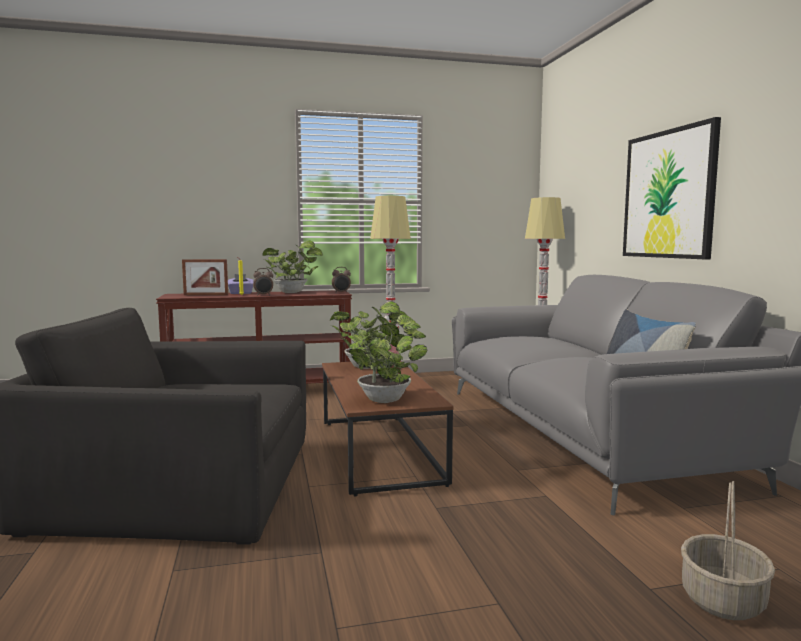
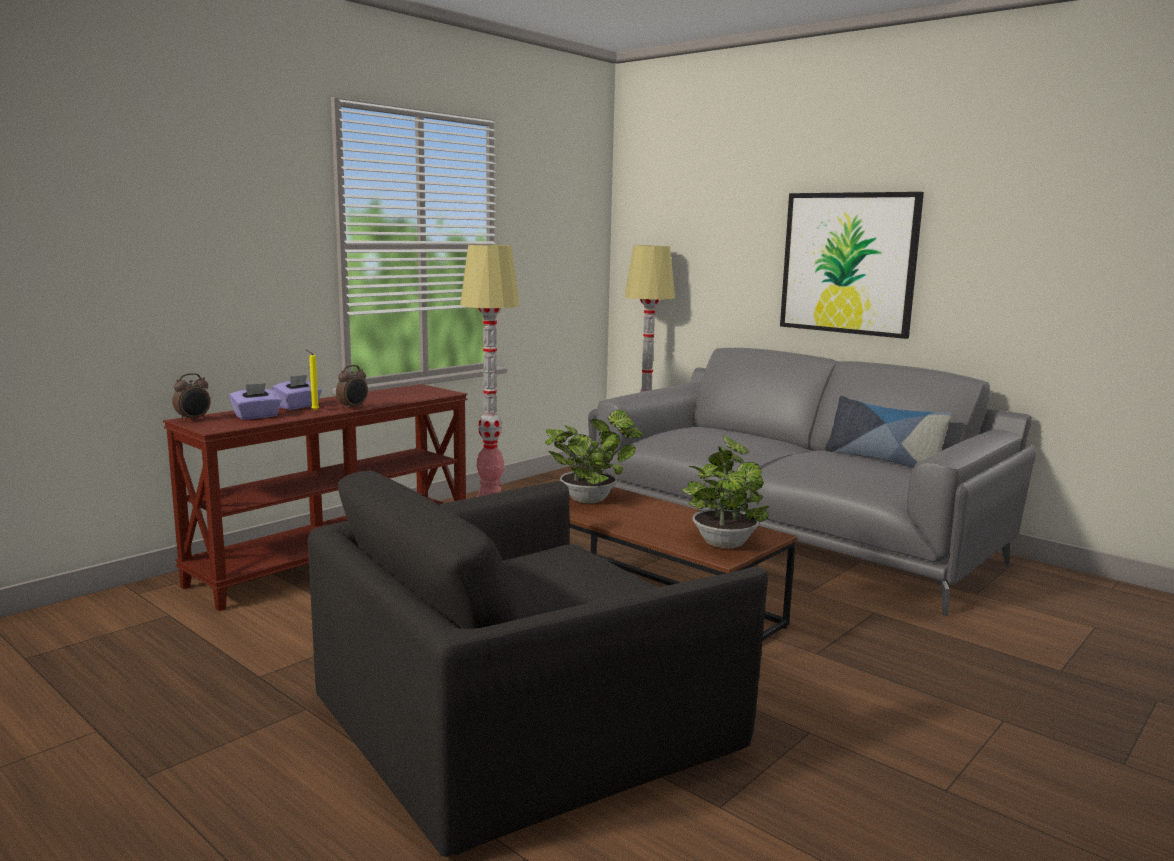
camera: 35 degrees left, 5 degrees up
(206, 295) = (256, 416): picture frame -> purple tissue box
(293, 292) = (370, 396): potted plant -> none
(341, 292) = (442, 391): alarm clock -> alarm clock (193, 419)
(723, 600) = (1106, 663): basket -> none

